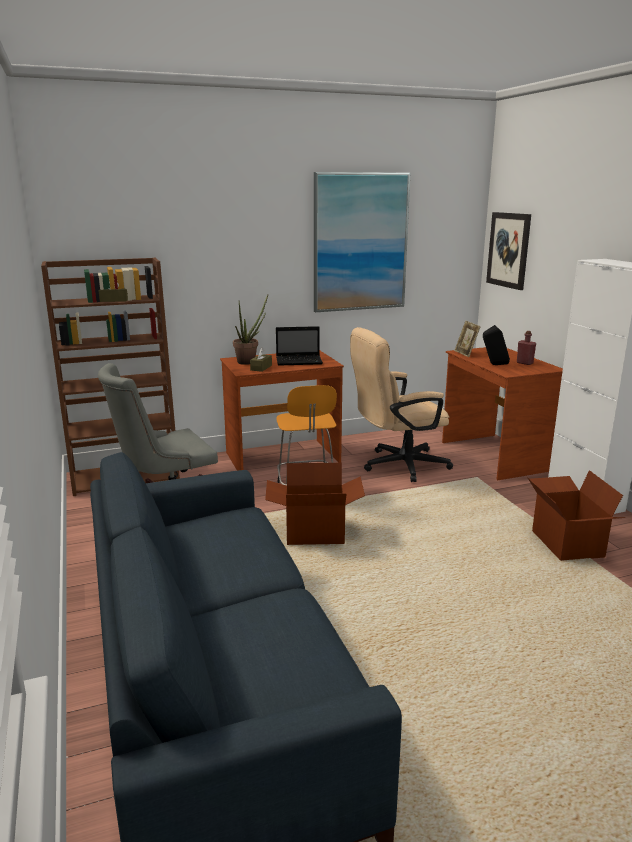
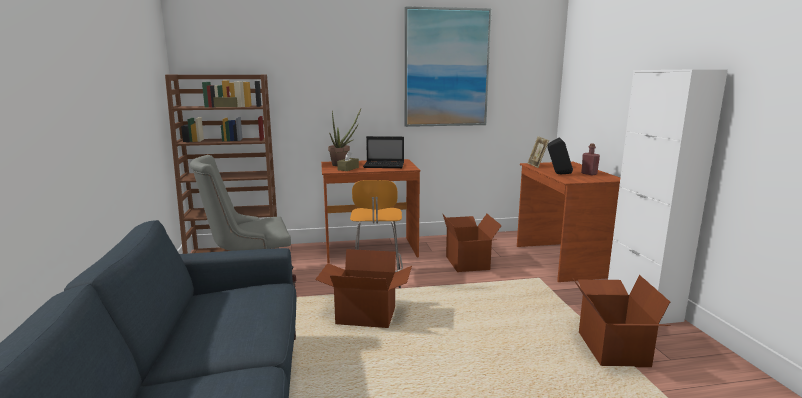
camera: 10 degrees right, 5 degrees down
(397, 465) = (468, 263): beige office chair -> cardboard box
(508, 250) = (581, 75): picture -> none

